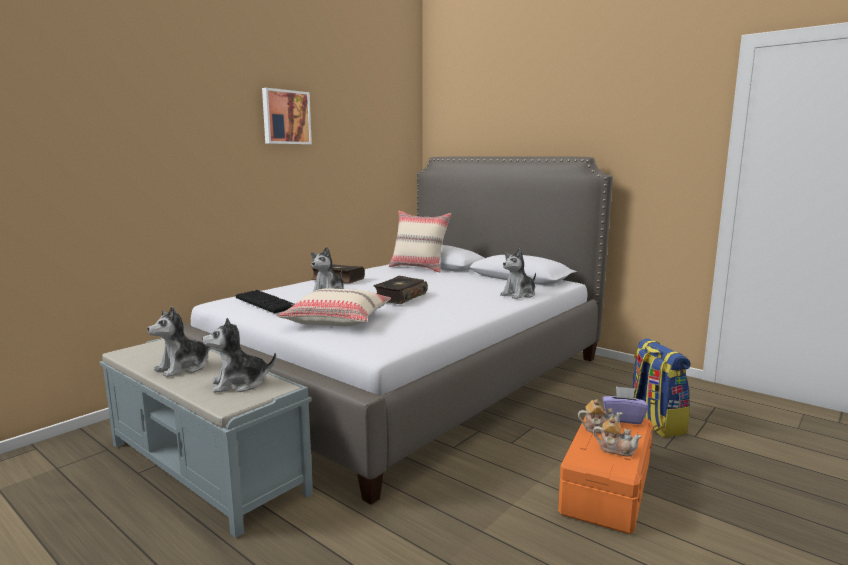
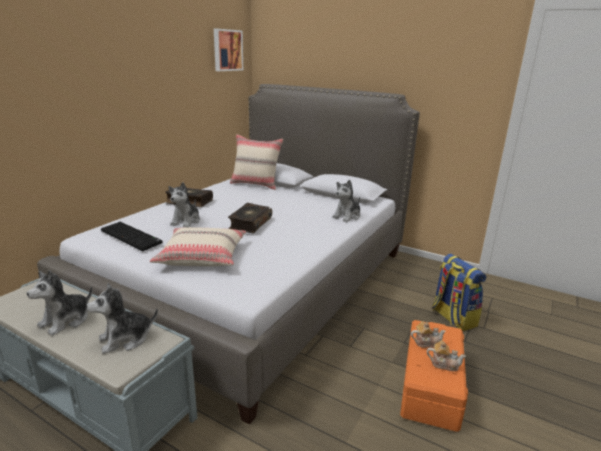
camera: 10 degrees left, 10 degrees up
(285, 117) = (131, 53): picture -> picture (227, 50)
(623, 418) = (441, 329): purple tissue box -> none

